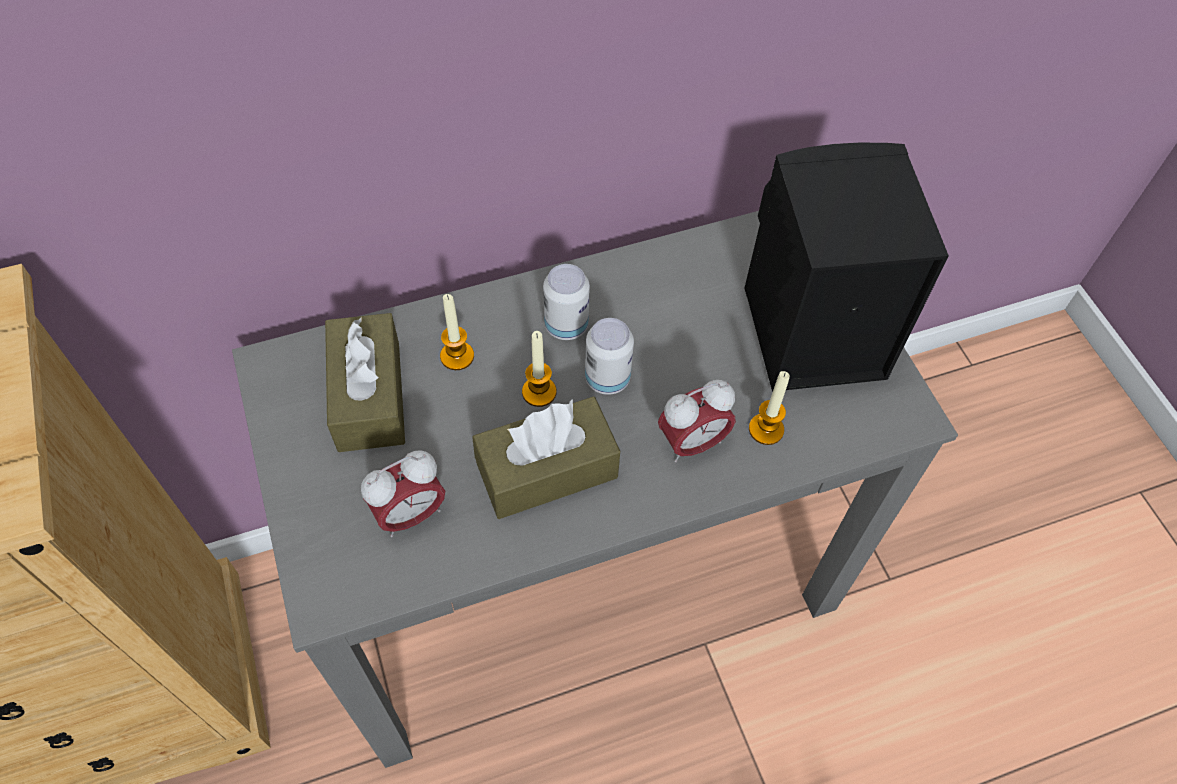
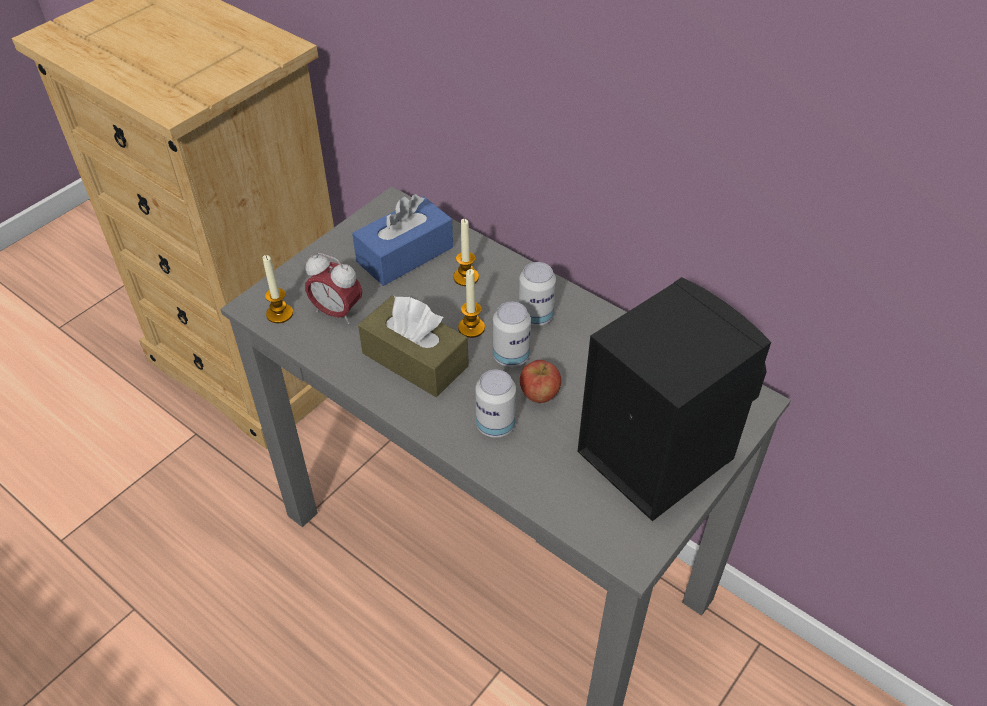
camera: 60 degrees right, 10 degrees down
(369, 396) = (405, 254): brown tissue box -> blue tissue box
(676, 382) = (539, 394): none -> apple
(692, 443) = (495, 425): alarm clock -> can
(766, 429) = (541, 463): candle -> candle (279, 314)

